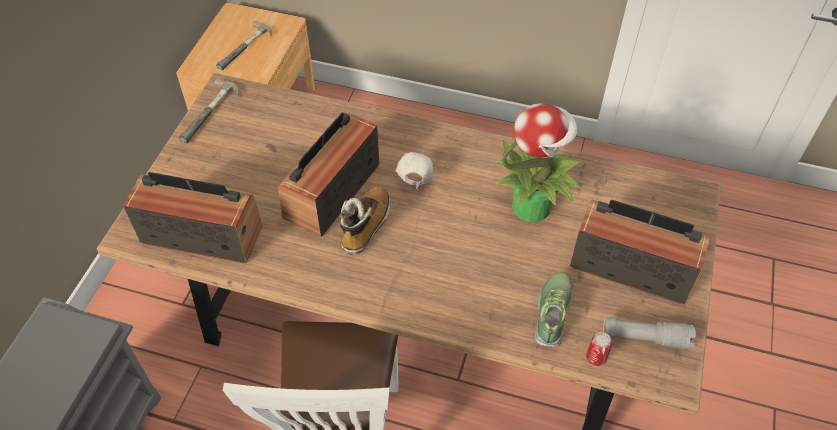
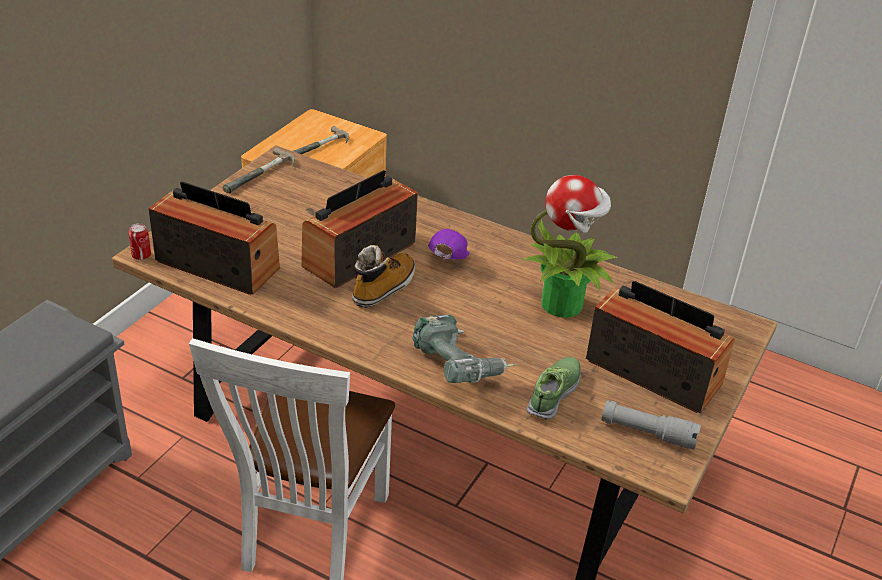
camera: 10 degrees right, 15 degrees down
(414, 179) = (447, 260): white cap -> purple cap
(461, 302) = (459, 366): none -> power drill
(596, 357) = (587, 439): can -> can (141, 256)

